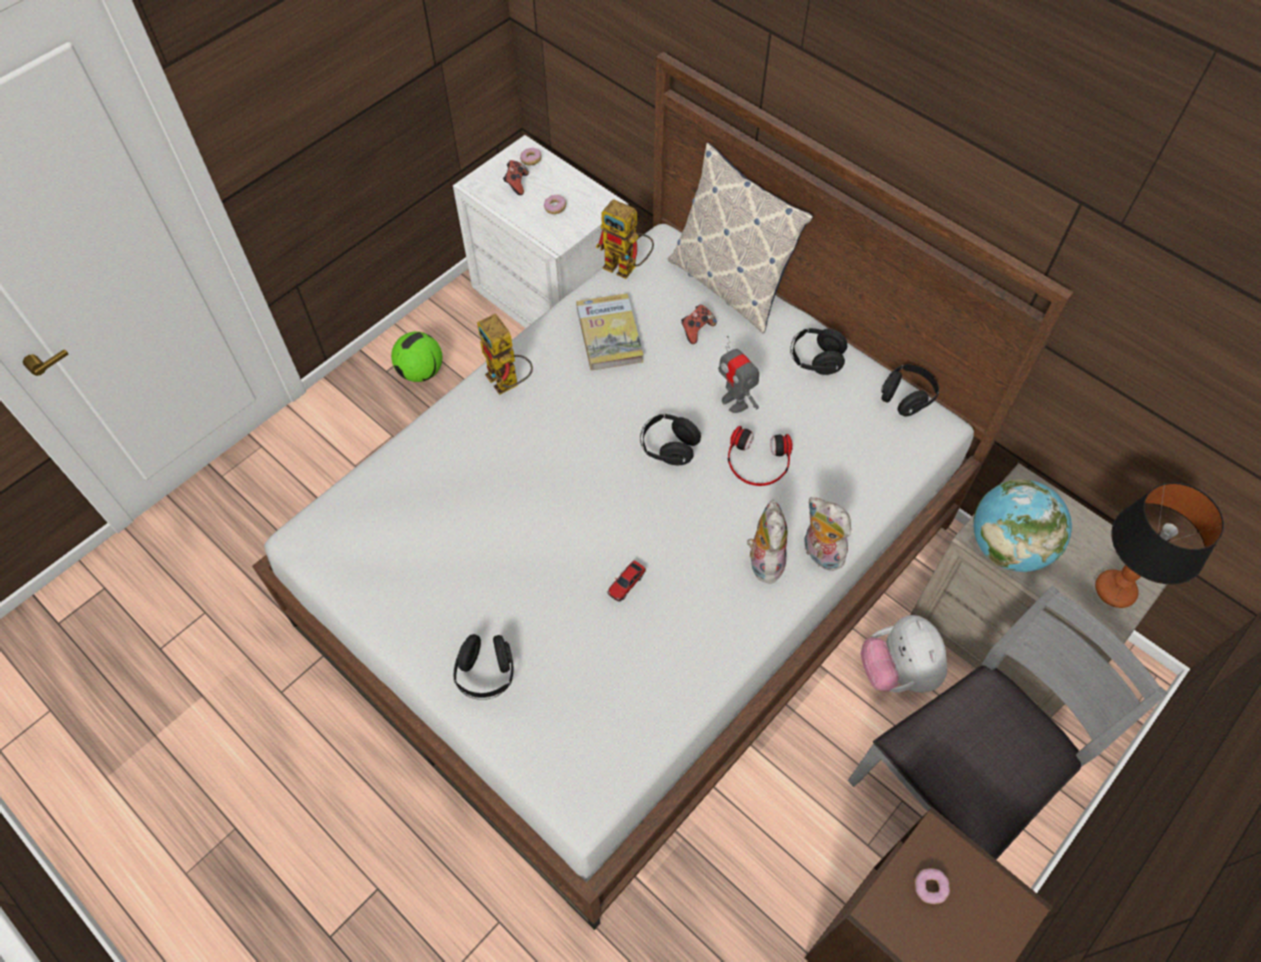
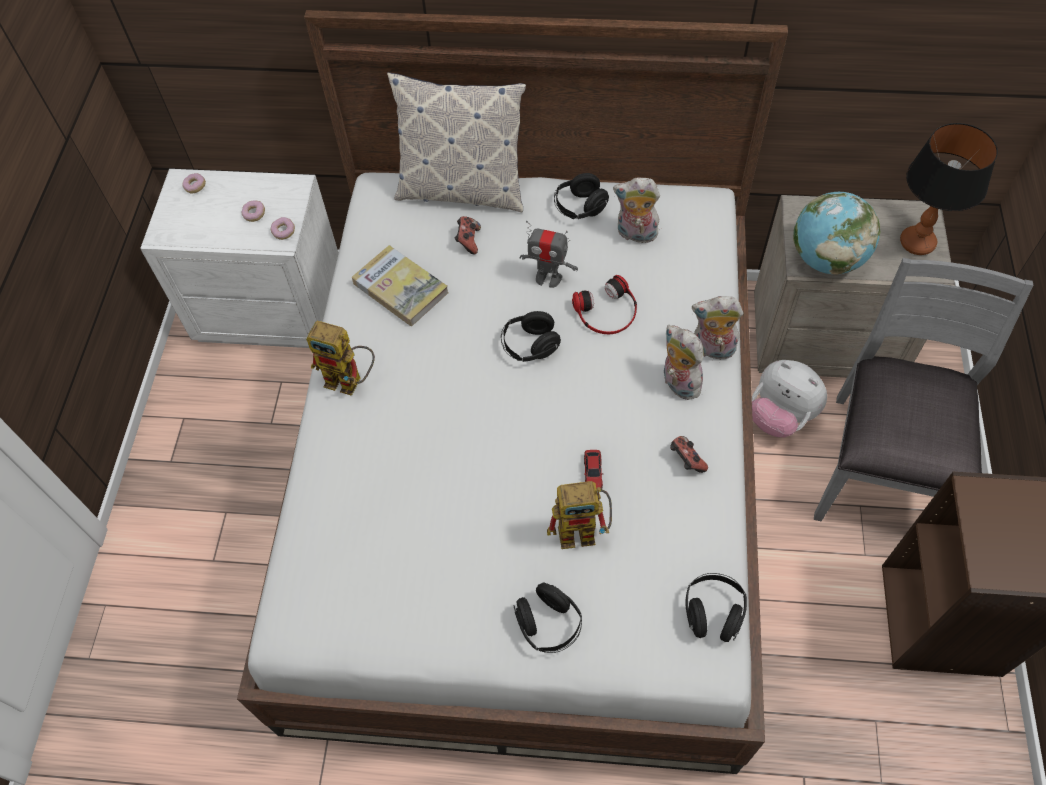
camera: 35 degrees left, 0 degrees up
(421, 371) = (204, 440): football -> none
(516, 184) = (200, 214): game controller -> game controller (686, 460)
(627, 267) = (366, 226): toy robot -> toy robot (584, 530)
(843, 412) = (635, 235): none -> plush toy
(906, 398) = (670, 195): black headphones -> black headphones (713, 612)
(930, 887) = (1001, 527): donut -> donut (284, 232)

